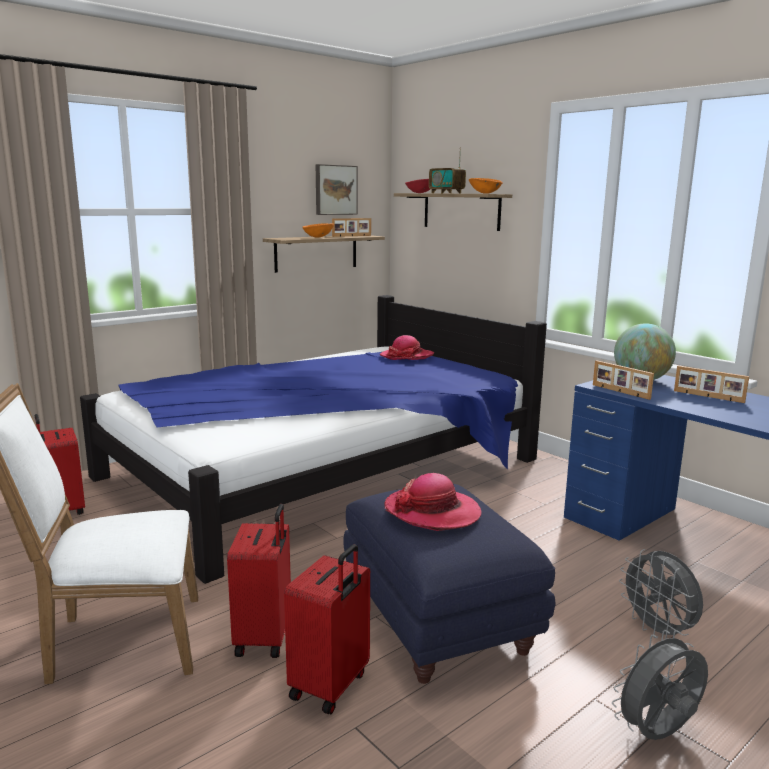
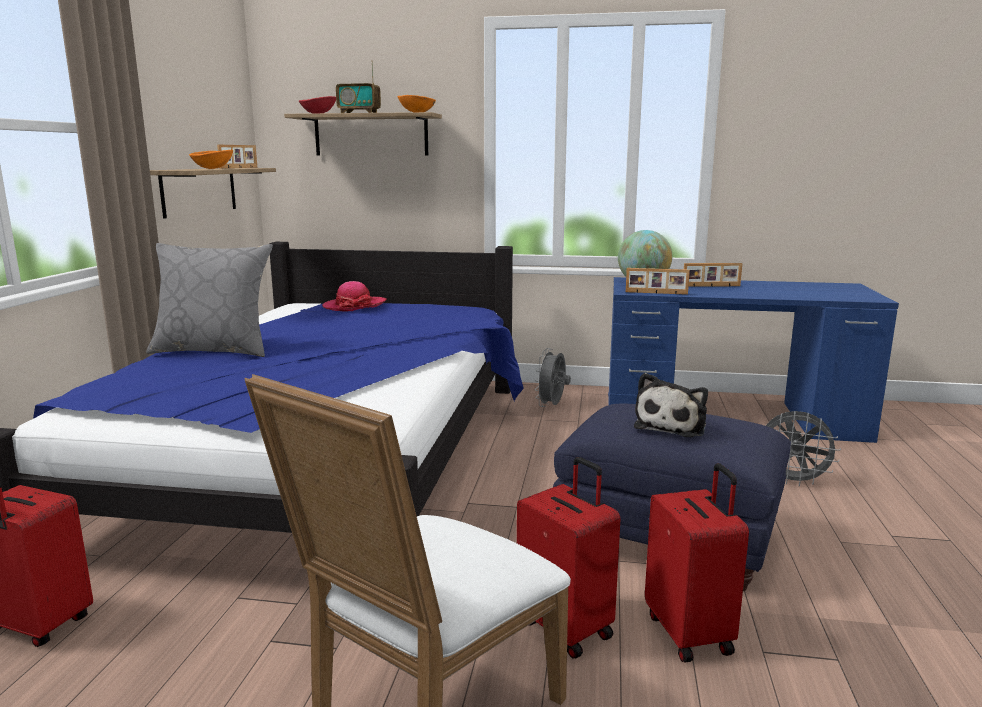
camera: 40 degrees left, 0 degrees up
(253, 371) = (214, 350): none -> grey pillow
(335, 190) = (208, 107): picture -> none
(432, 512) = (672, 425): hat -> plush toy
(658, 735) = (902, 544): grey fan -> grey fan (552, 406)

